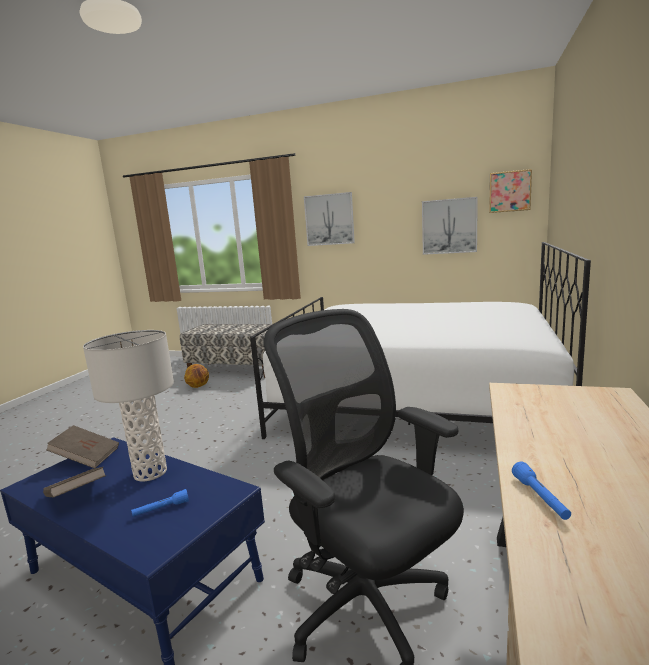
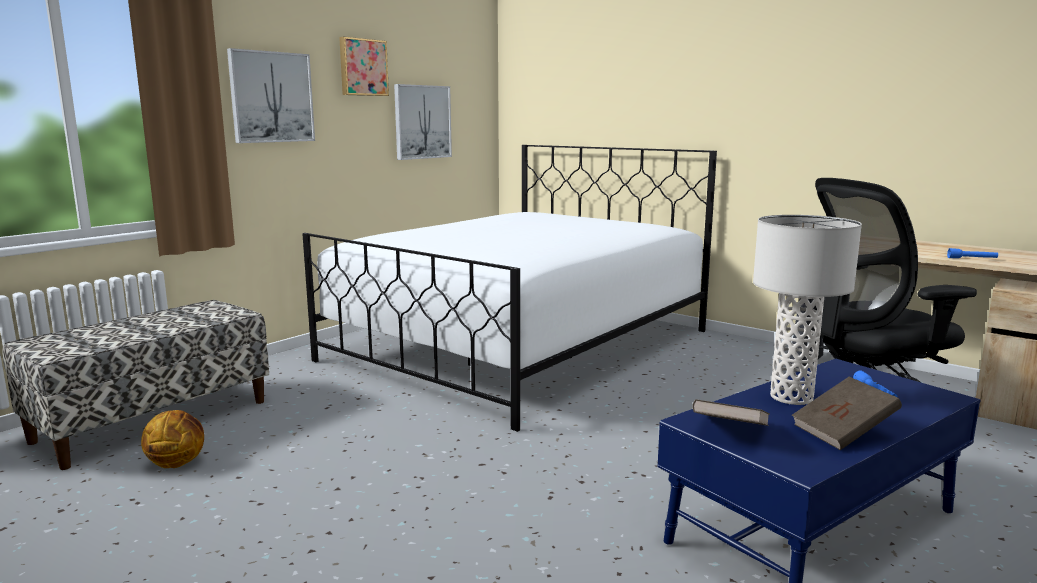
camera: 70 degrees left, 0 degrees up
(509, 191) = (472, 84): picture -> picture (362, 67)

